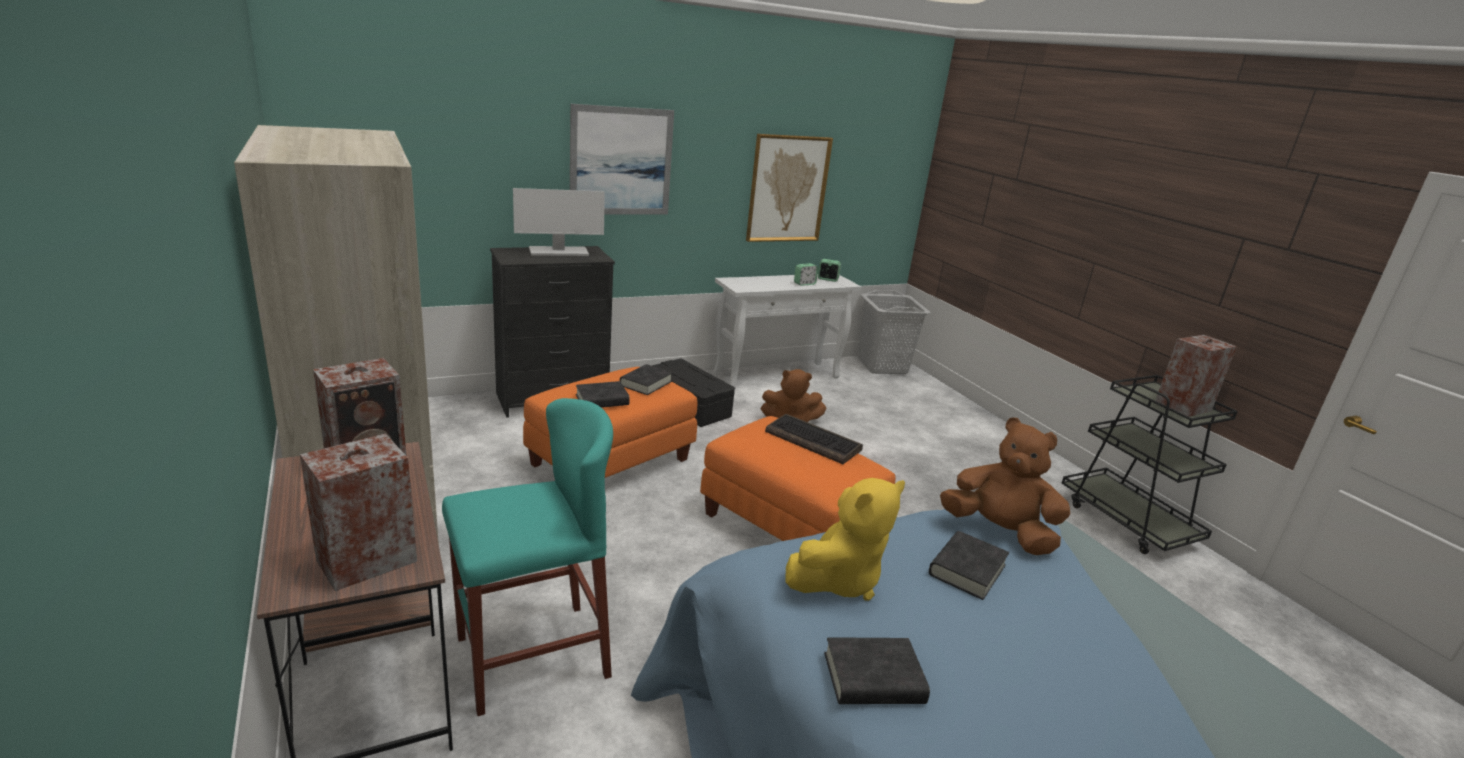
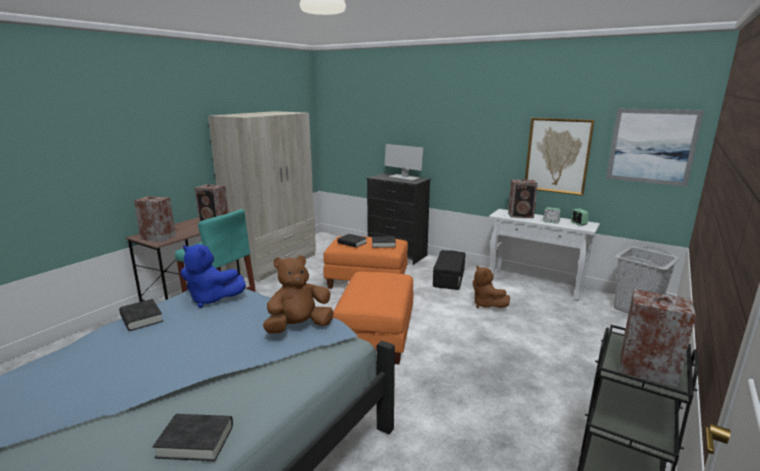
camera: 60 degrees right, 5 degrees down
(621, 161) = (446, 133): picture -> picture (651, 146)
(761, 282) = (521, 215): none -> speaker
(814, 441) = (390, 287): keyboard -> none
(838, 579) = (211, 299): yellow plush toy -> blue plush toy
(967, 570) = (247, 324): black book -> black book (195, 441)
(999, 532) = (299, 327): brown plush toy -> brown plush toy turned 120 degrees counterclockwise

